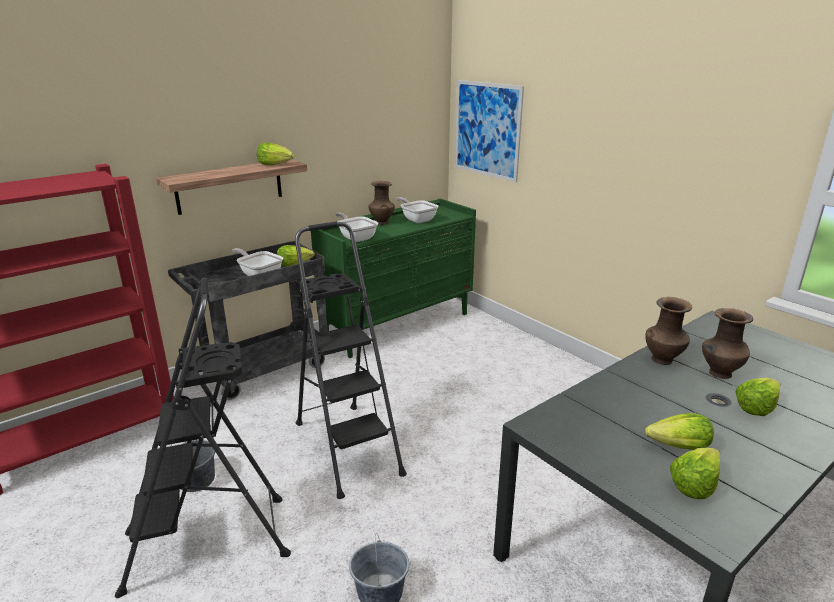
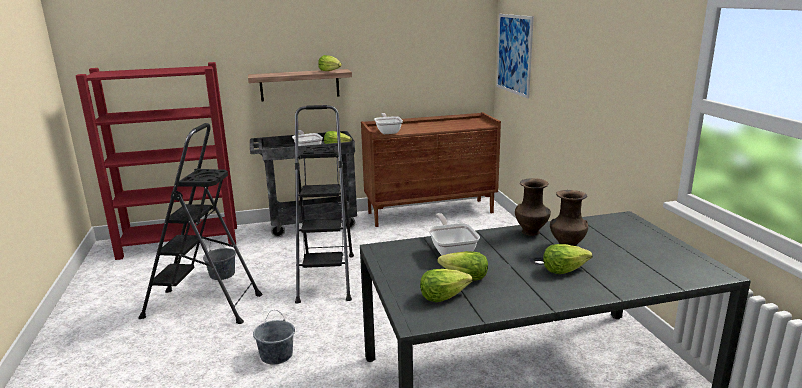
camera: 25 degrees right, 5 degrees down
(381, 222) = (420, 125): brown vase -> none
(399, 326) = (431, 213): green cabinet -> brown cabinet
(417, 219) = (449, 125): frying pan -> frying pan (452, 251)

